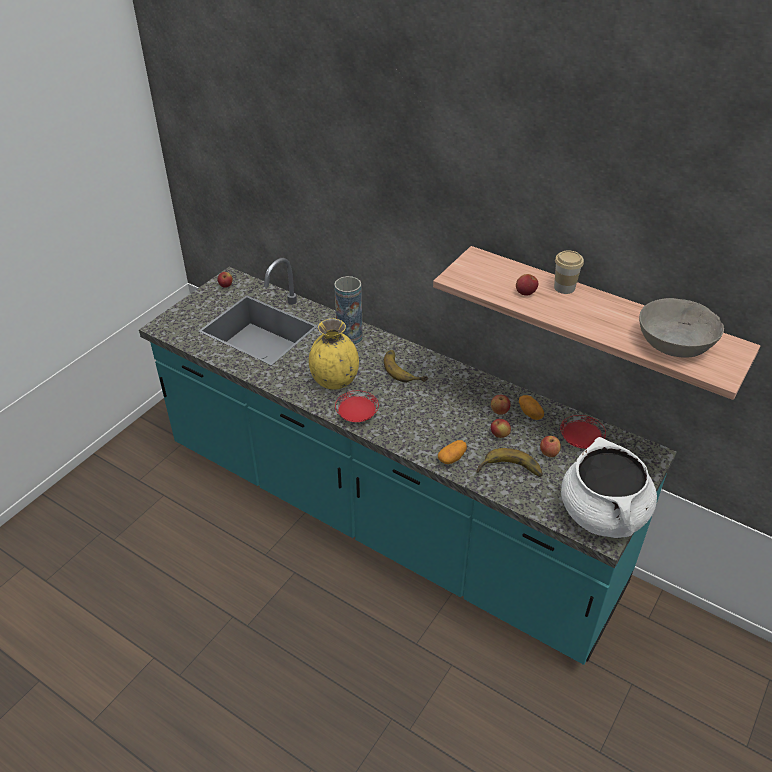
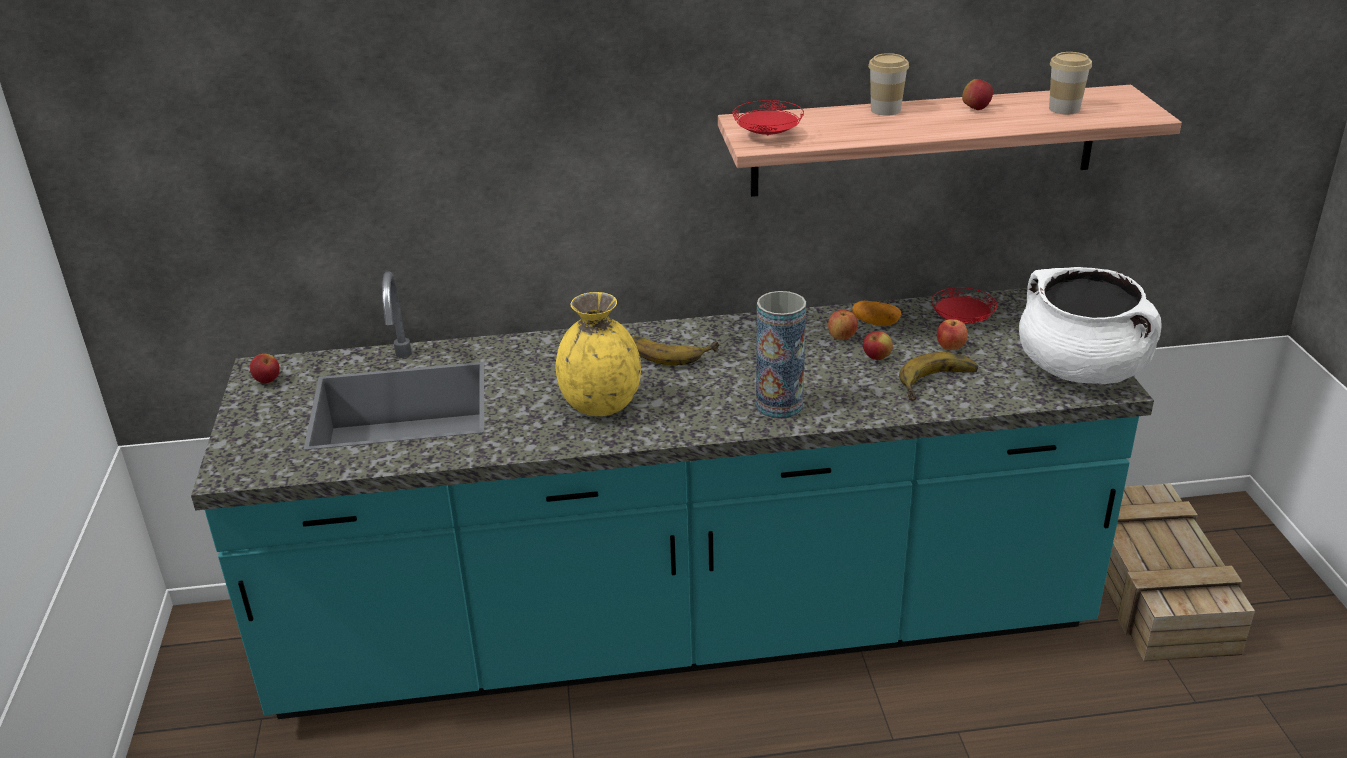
camera: 40 degrees left, 10 degrees down
(349, 337) = (547, 353): vase -> vase (779, 405)
(357, 415) = (687, 424): red plate -> red plate (767, 135)
(452, 458) = (862, 404): potato -> none
(525, 293) = (857, 128): apple -> apple (976, 109)
(662, 677) = (1155, 590): none -> crate
(674, 342) = (1064, 109): grey bowl -> cup

